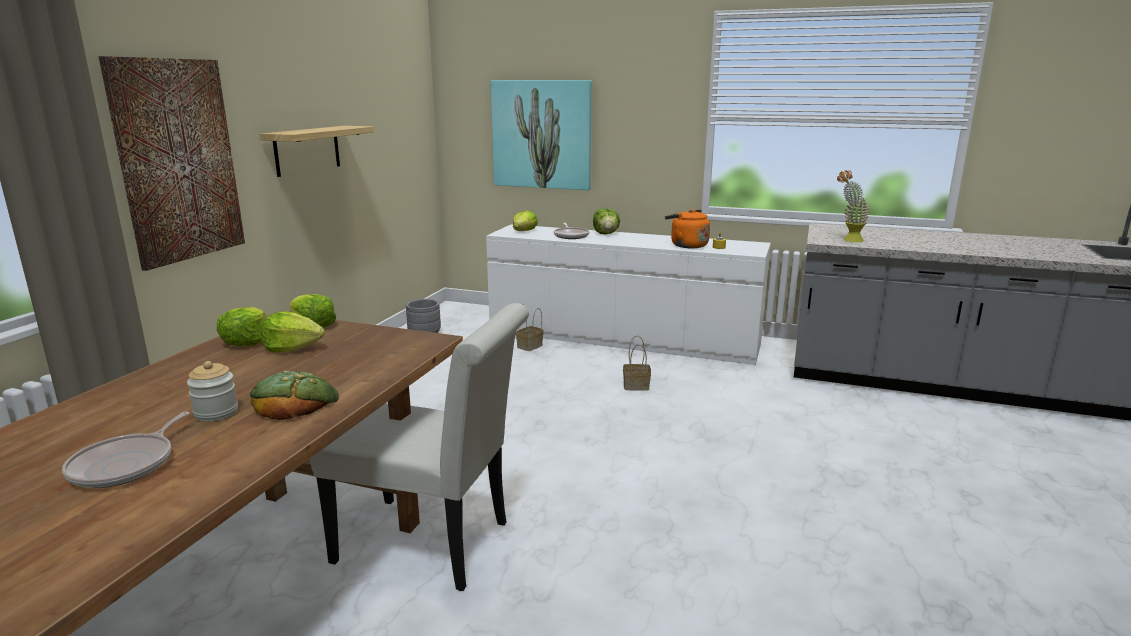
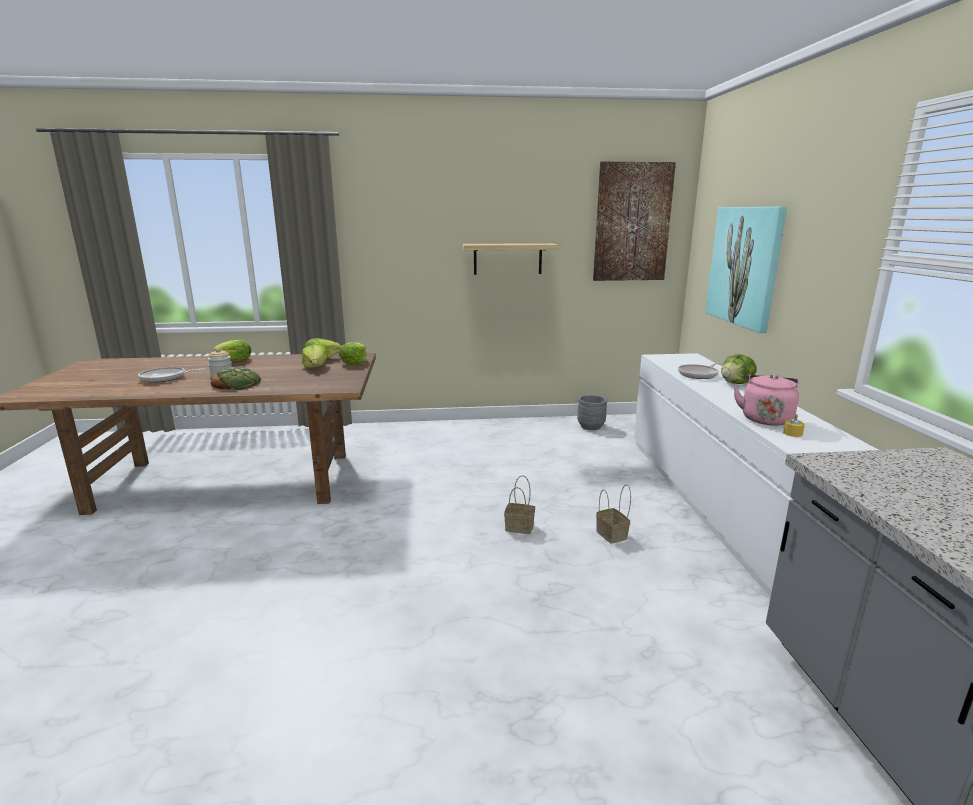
camera: 65 degrees right, 0 degrees up
(178, 161) = (393, 256): picture -> picture (632, 222)
(433, 544) = (307, 514): white chair -> none
(524, 231) = (679, 360): lettuce -> lettuce (235, 360)
(529, 346) = (628, 466): basket -> basket (518, 527)
(686, 245) = (765, 418): orange kettle -> pink kettle
(848, 240) = (870, 478): potted plant -> none

